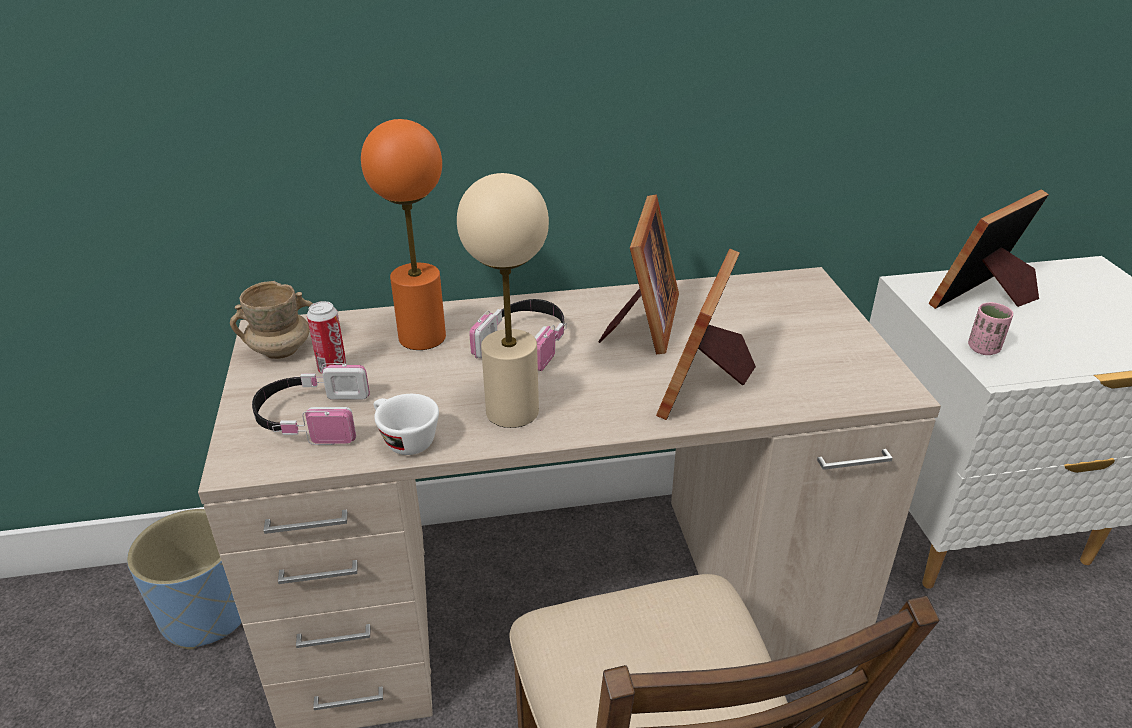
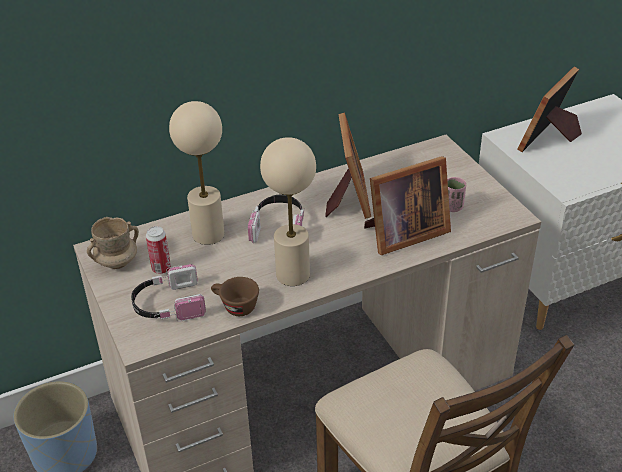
camera: 15 degrees left, 5 degrees up
(404, 440) = (235, 307): white cup -> brown cup
(423, 337) = (208, 234): orange table lamp -> beige table lamp
(705, 385) = (402, 234): picture frame -> picture frame turned 120 degrees counterclockwise
(983, 349) = (556, 176): pink cup -> pink cup (453, 207)

